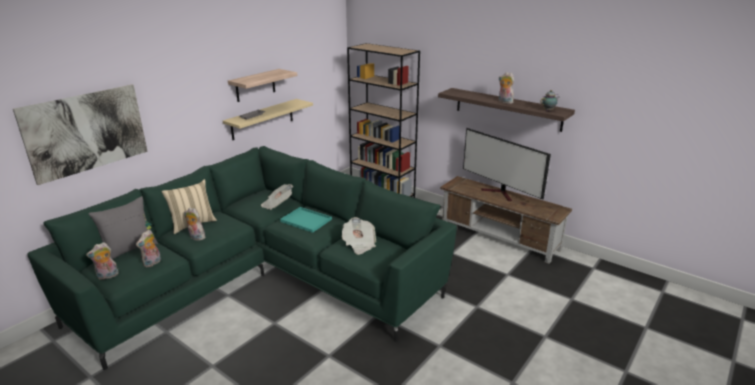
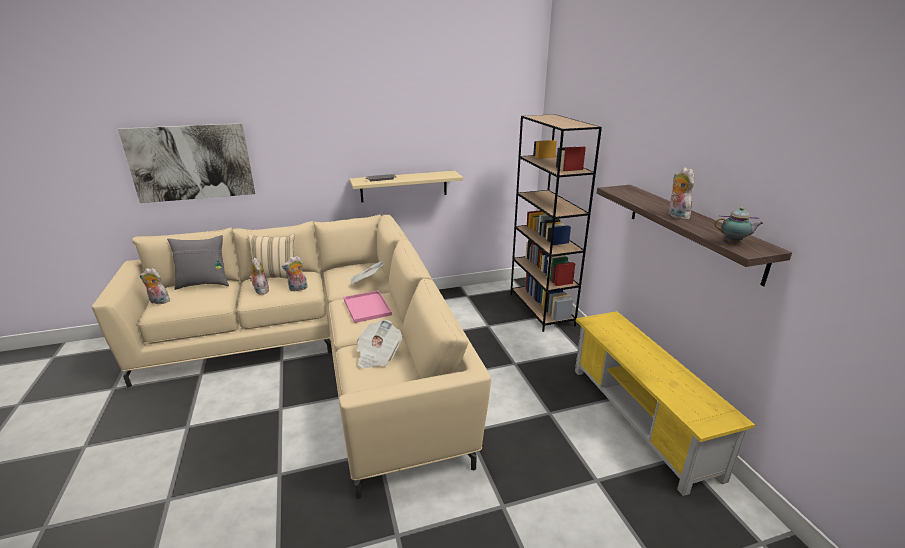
camera: 35 degrees right, 0 degrees up
(152, 263) = (199, 302): plush toy -> plush toy (298, 289)
(255, 85) = (397, 146): shelf -> none
(264, 281) = (324, 359): green sofa -> beige sofa
(307, 220) = (368, 307): turquoise tray -> pink tray
(499, 238) = (639, 419): brown tv stand -> yellow tv stand
(500, 193) = (652, 356): television -> none

